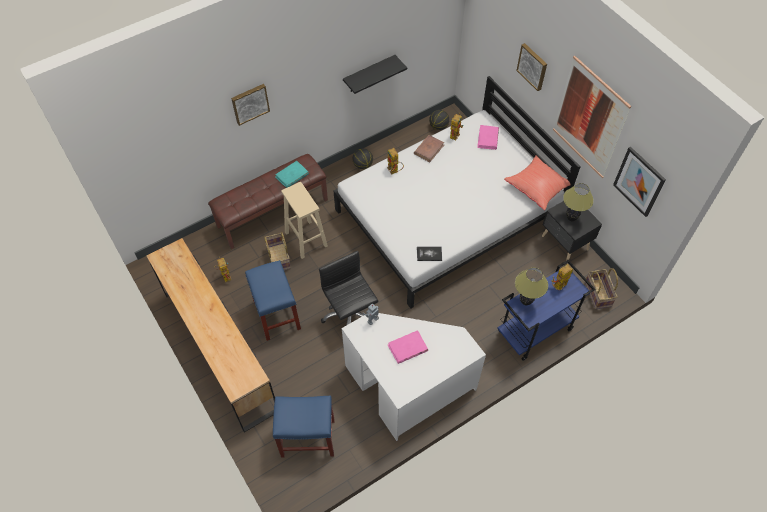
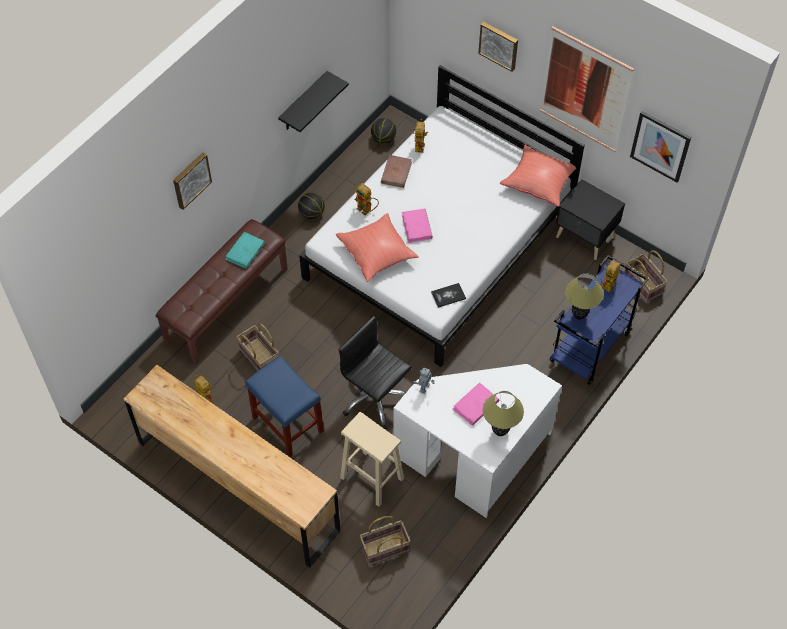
camera: 20 degrees left, 0 degrees up
(306, 240) = (283, 325): beige stool -> beige stool (373, 478)
(307, 438) = (385, 549): blue stool -> basket
(388, 205) = (377, 253): none -> red pillow
(487, 138) = (459, 140): pink book -> pink book (417, 227)
(571, 218) = (589, 206): table lamp -> table lamp (499, 431)

